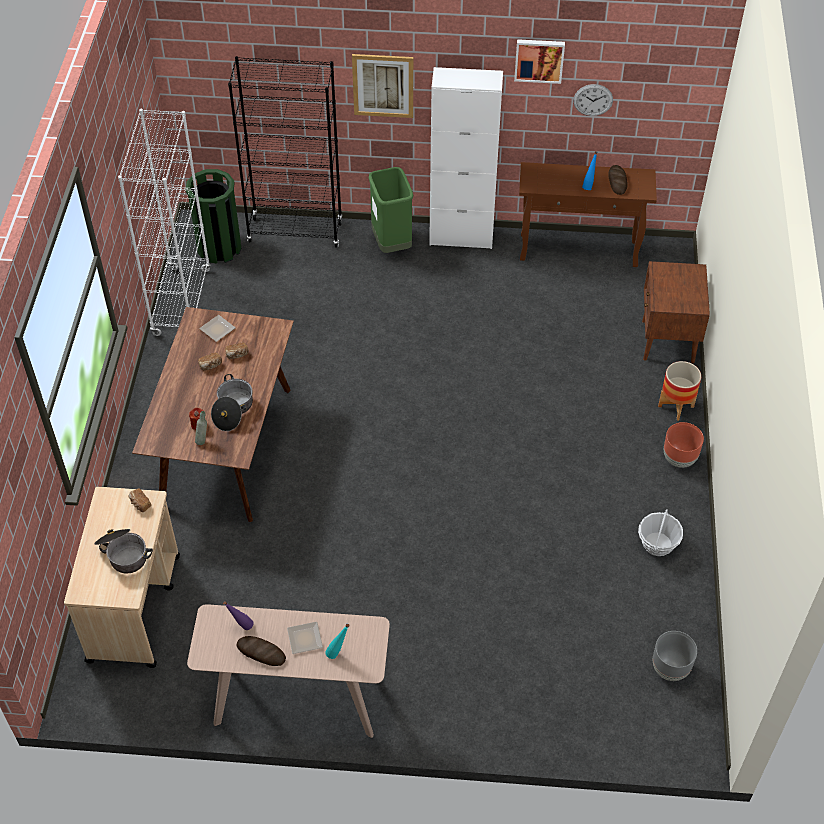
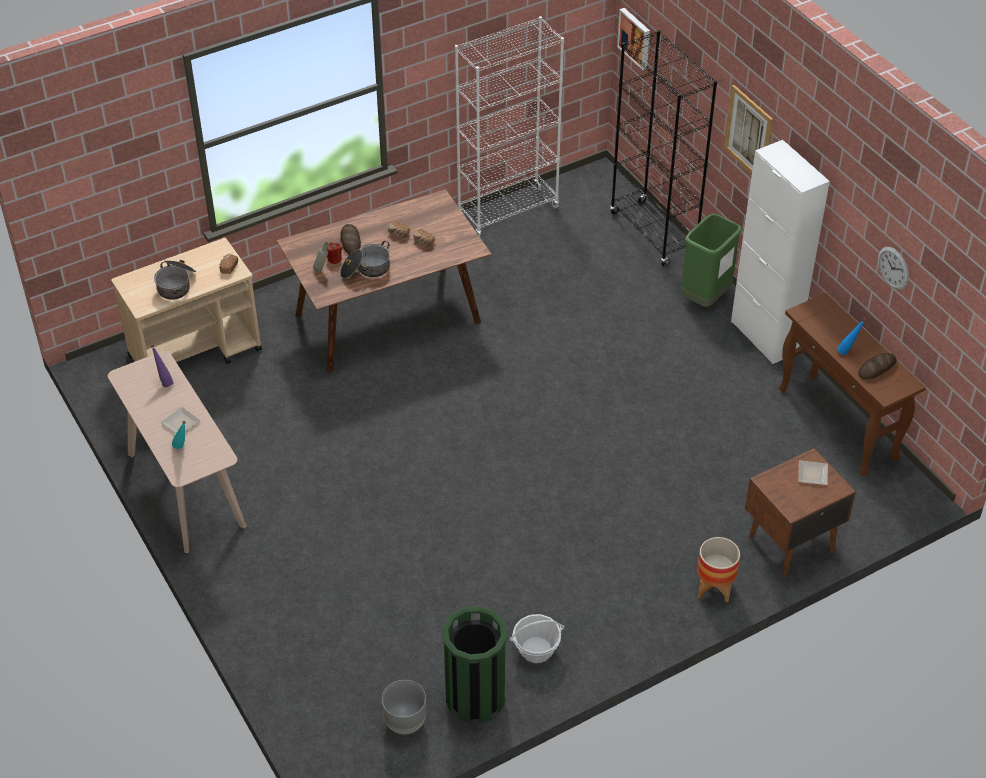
camera: 55 degrees right, 5 degrees down
(219, 247) = (588, 200): green trash can -> green trash can (475, 698)
(219, 329) = (439, 218): plate -> plate (813, 475)
(261, 652) = (149, 405): bread -> bread (350, 241)
(539, 60) = (860, 190): picture -> picture (635, 38)
(679, 459) = (652, 620): brown planter -> none

